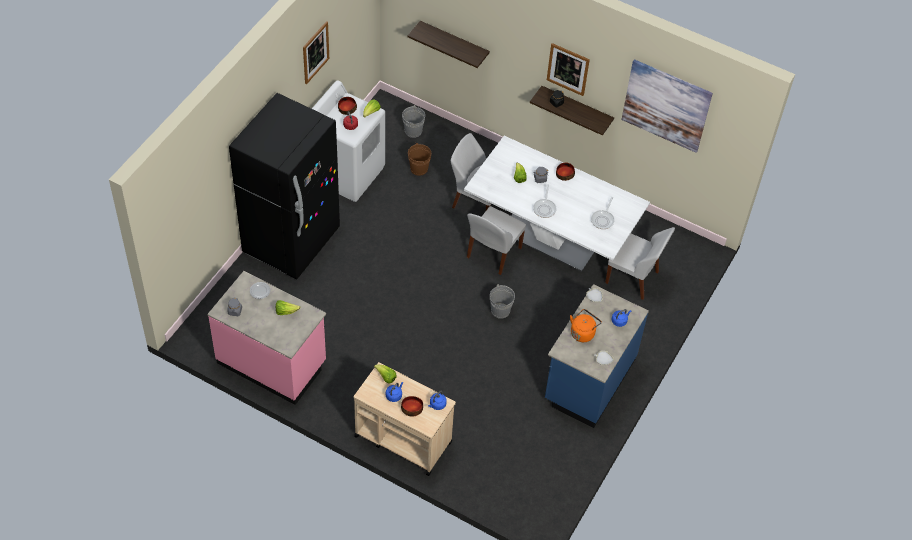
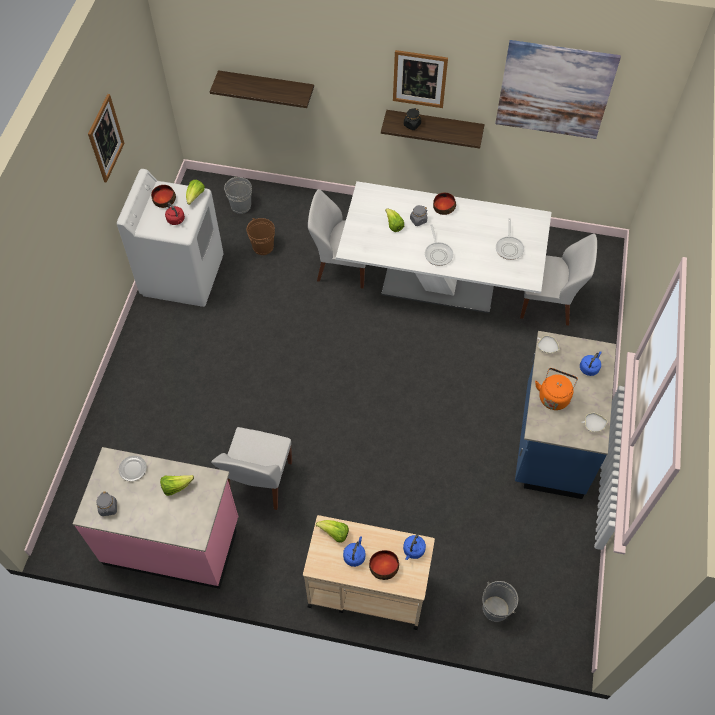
camera: 15 degrees left, 5 degrees up
(291, 241) = (145, 377): black fridge -> none
(493, 253) = (383, 321): white chair -> white chair (258, 482)
(500, 310) = (418, 387): grey bucket -> grey bucket (495, 609)

